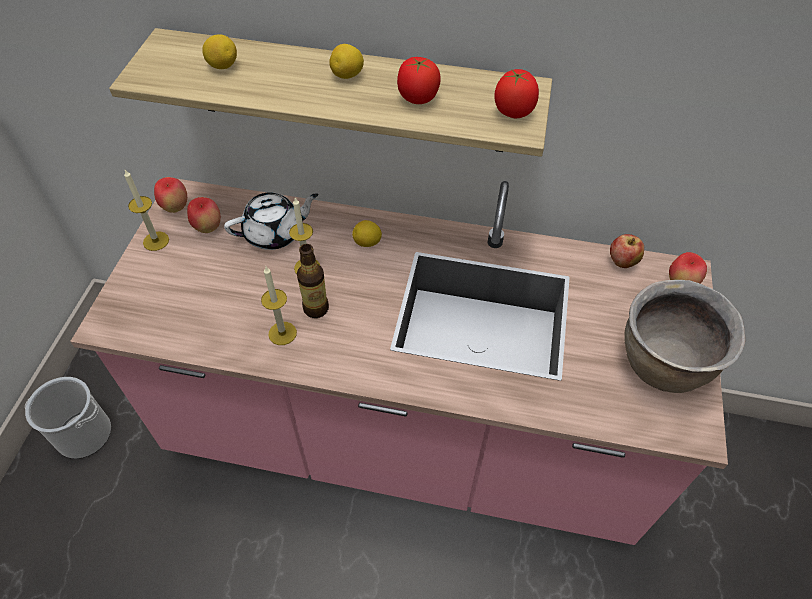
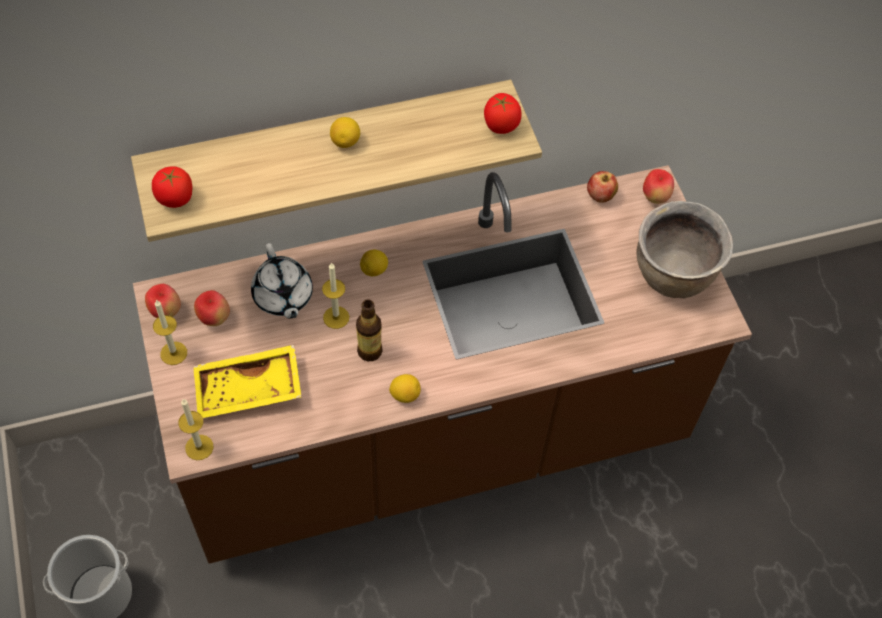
camera: 30 degrees left, 5 degrees up
(189, 296) = (248, 391): none -> yellow tray
(223, 66) = (230, 174): lemon -> lemon (405, 395)
(275, 233) = (283, 297): white teapot -> white teapot turned 120 degrees clockwise
(282, 333) = (356, 386): candle -> candle (199, 447)
(404, 436) = (433, 439): pink counter -> brown counter
(417, 98) = (418, 142): tomato -> tomato (175, 199)

